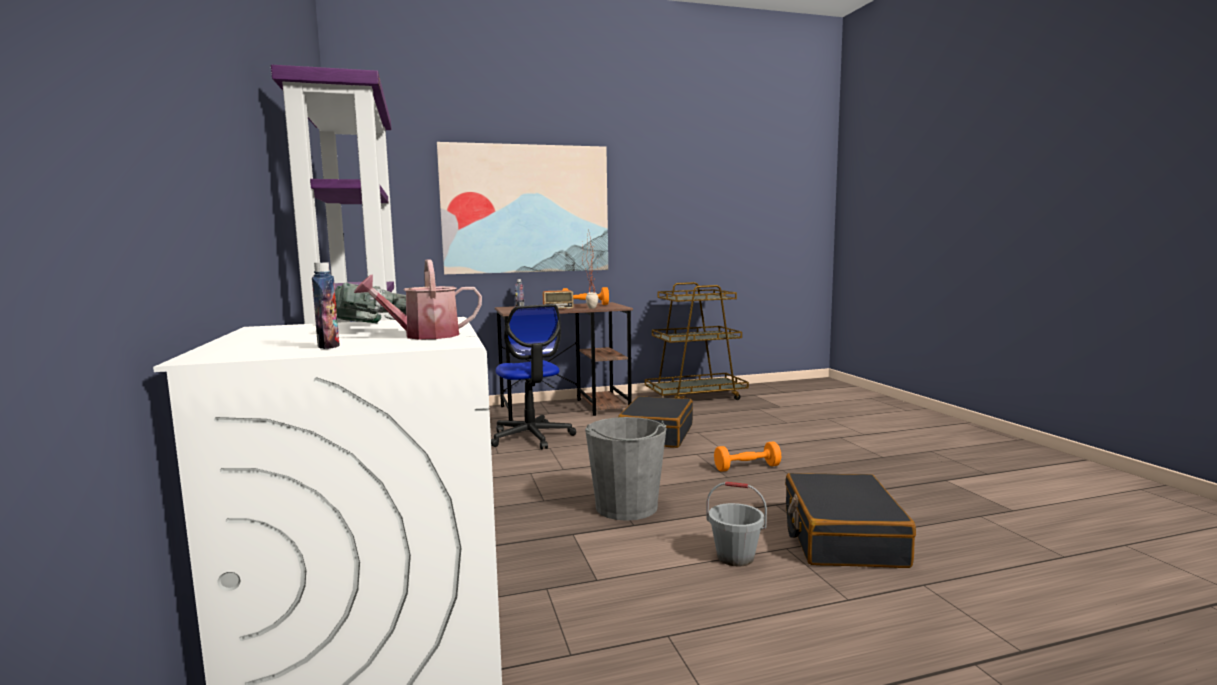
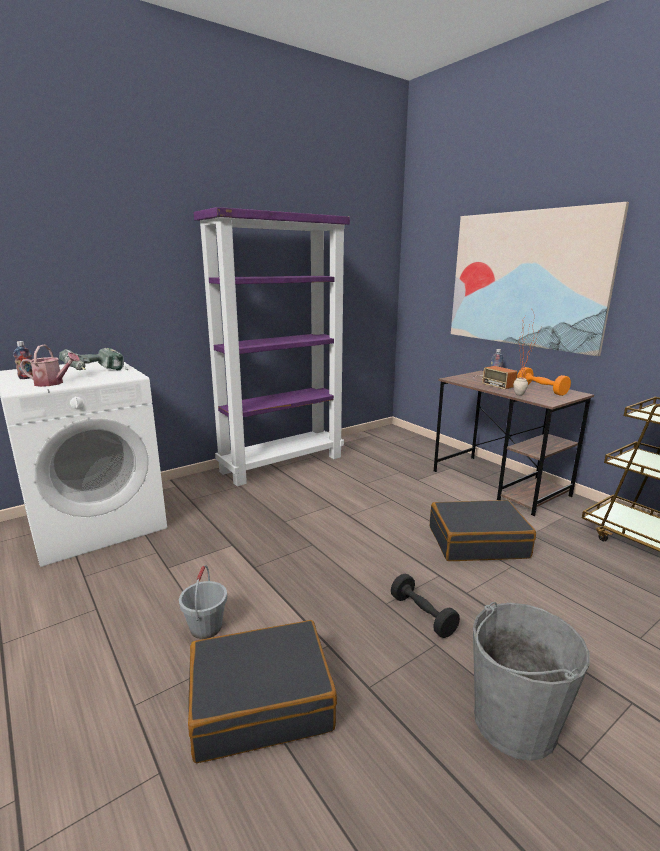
camera: 70 degrees right, 10 degrees up
(423, 336) = (53, 383): watering can -> watering can turned 135 degrees clockwise
(531, 437) = (409, 487): office chair -> none
(626, 507) = (286, 558): grey bucket -> grey bucket (514, 722)
(747, 467) = (422, 615): orange dumbbell -> black dumbbell

